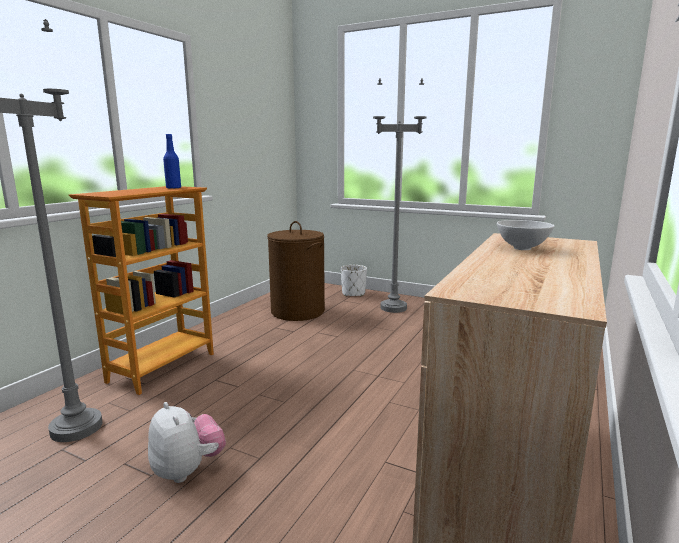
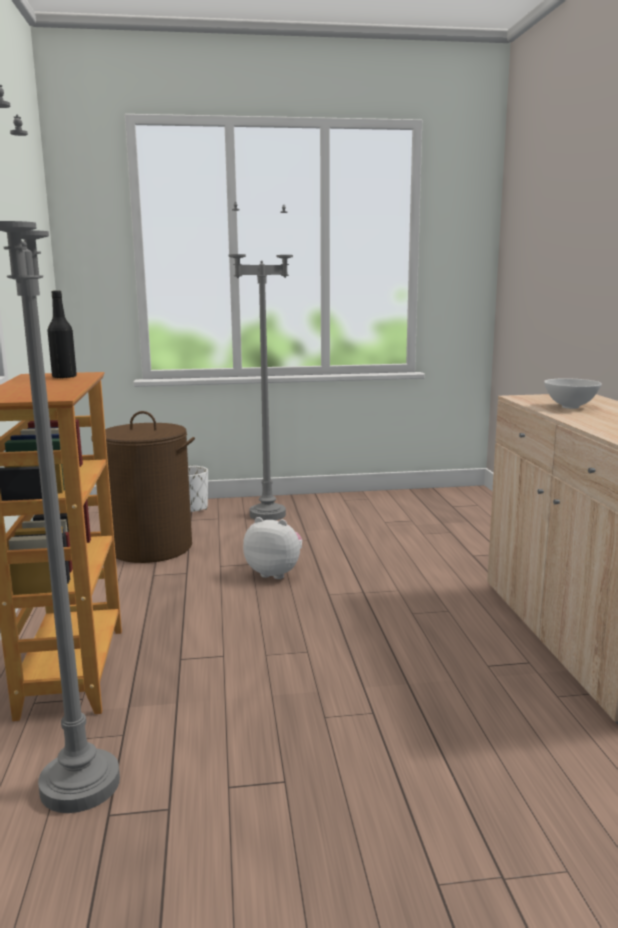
camera: 35 degrees left, 0 degrees up
(173, 188) = (64, 377): blue bottle -> black bottle
(187, 470) = (317, 757): plush toy -> plush toy (275, 573)

